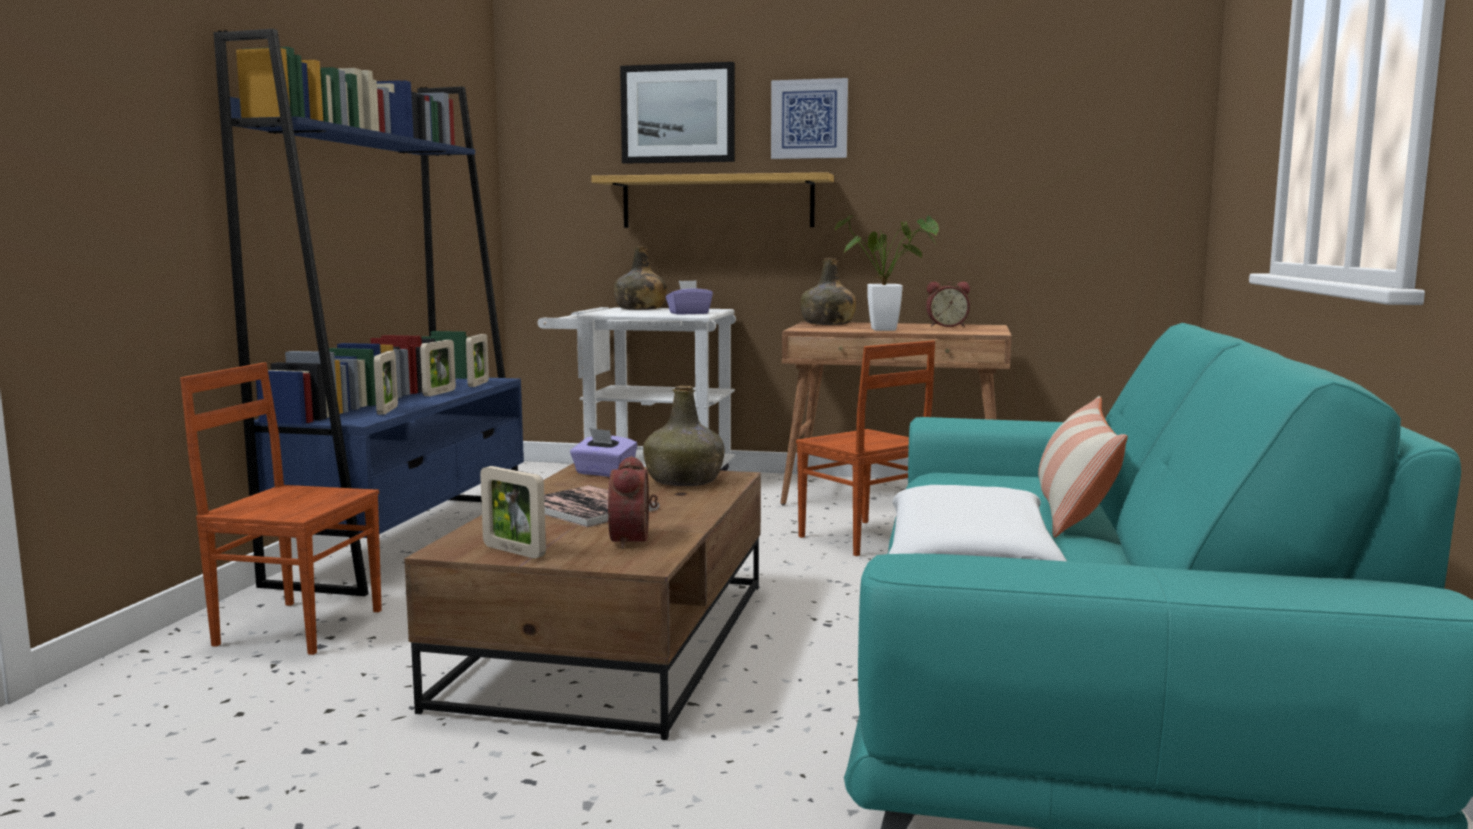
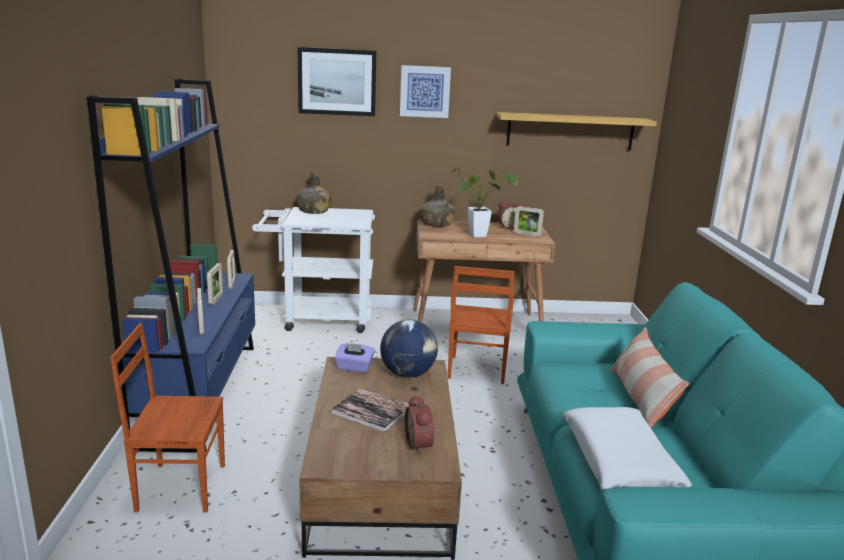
camera: 15 degrees left, 10 degrees up
(514, 551) = (360, 463): picture frame -> picture frame (527, 234)
(685, 481) = (408, 374): green bottle -> globe
(688, 313) = (353, 221): purple tissue box -> none
(717, 202) = (363, 141): shelf -> shelf (570, 131)
(861, 538) = (476, 370): brown chair -> brown chair turned 60 degrees clockwise

